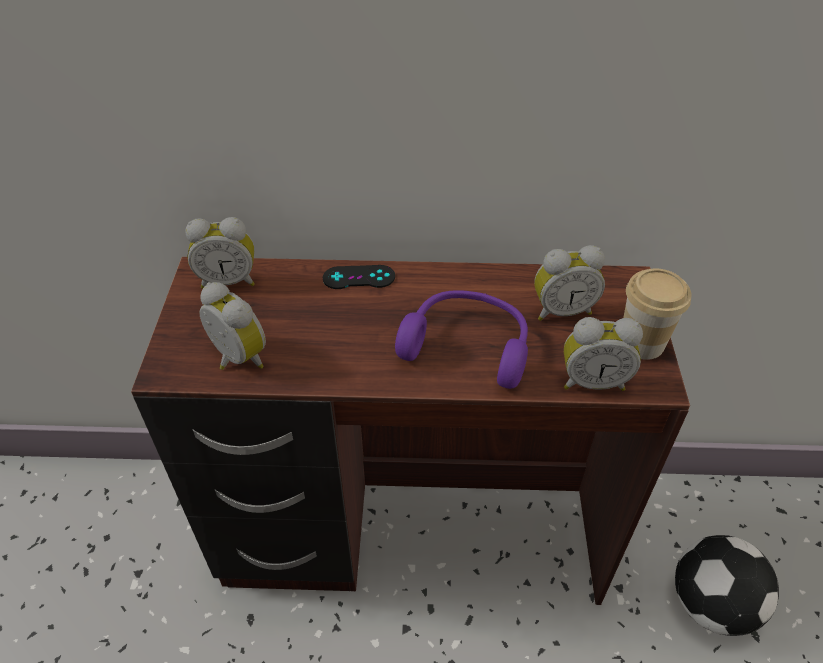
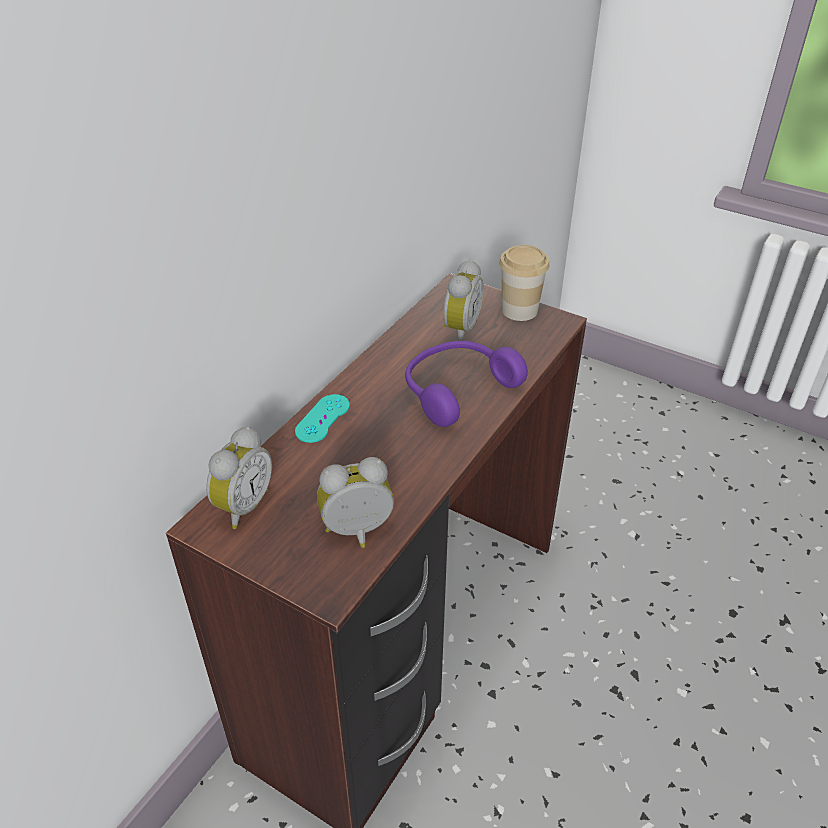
camera: 60 degrees left, 5 degrees down
(359, 277) = (322, 418): black game controller -> turquoise game controller
(592, 381) = (537, 346): alarm clock -> none
(712, 603) = (583, 488): football -> none

